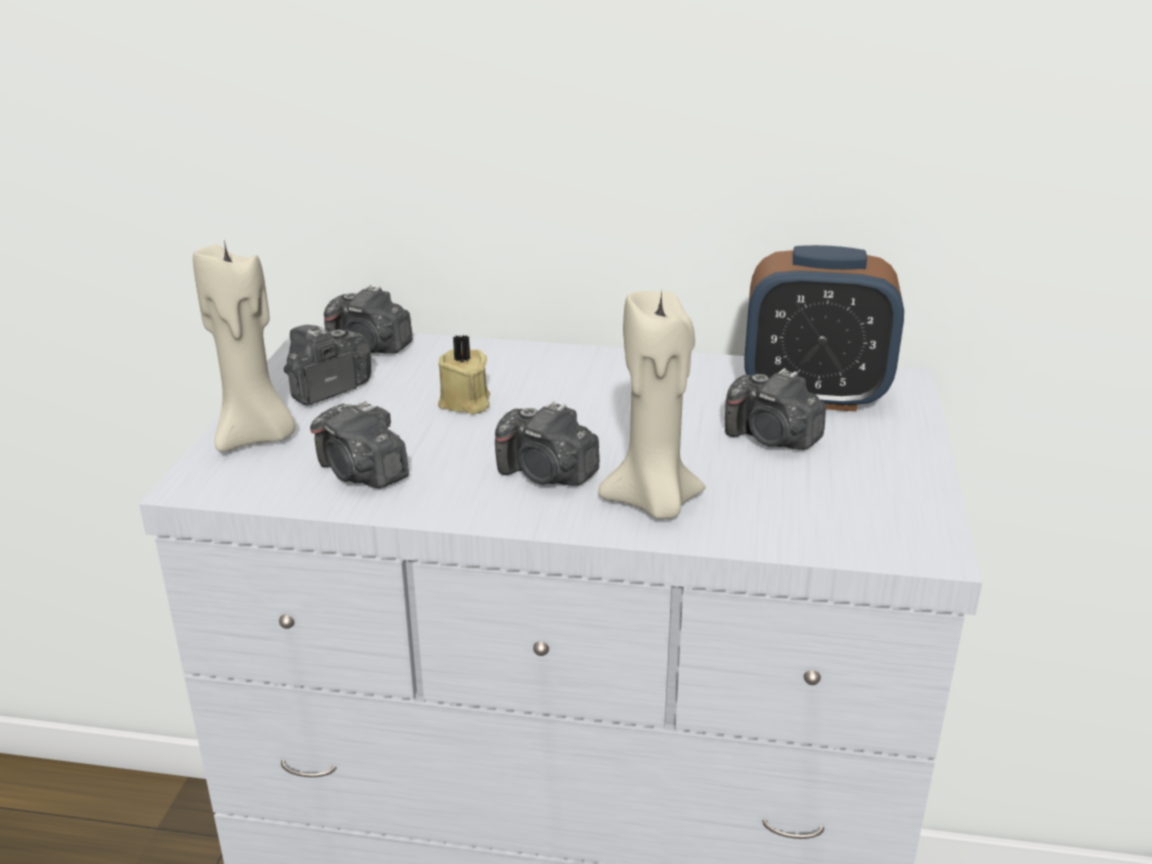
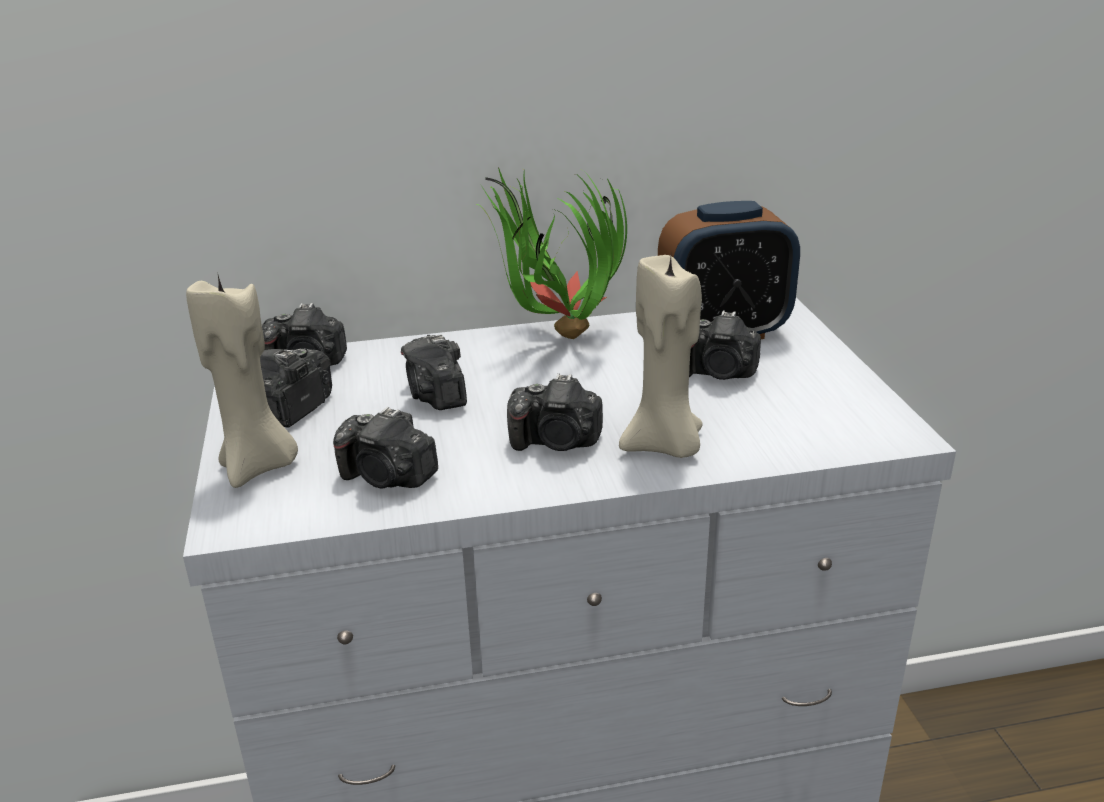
camera: 20 degrees left, 0 degrees up
(465, 403) = (436, 395): beige candle -> camera
(624, 370) = (554, 341): none -> potted plant

